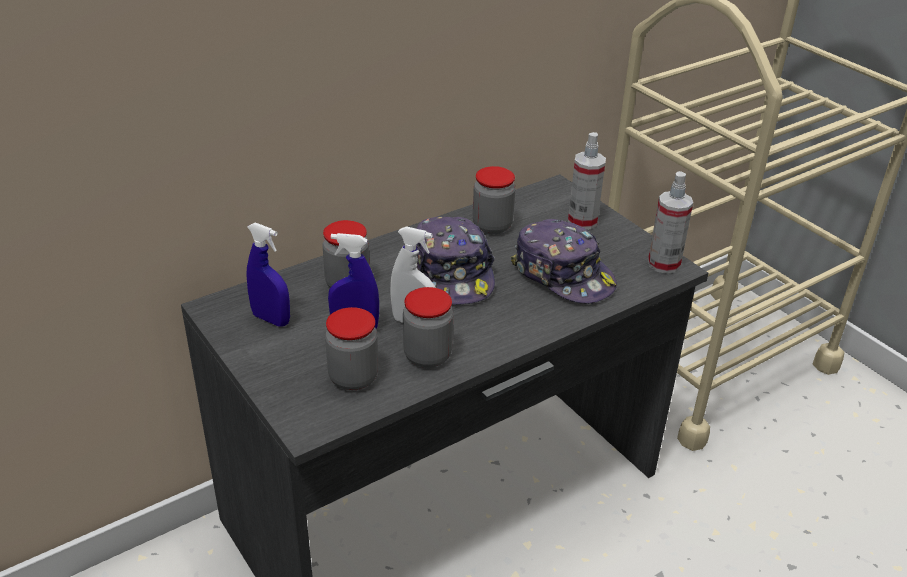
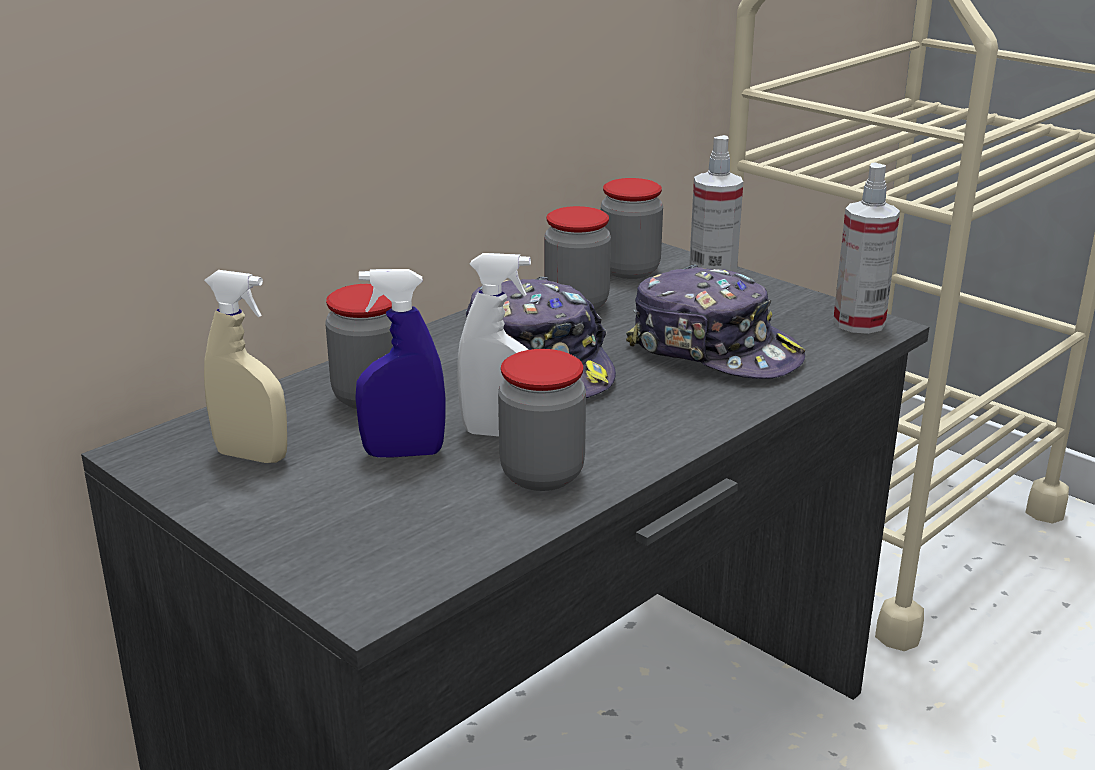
camera: 10 degrees left, 10 degrees down
(271, 319) = (252, 456): blue spray bottle -> beige spray bottle
(353, 378) = (425, 519): jar -> jar (629, 270)

